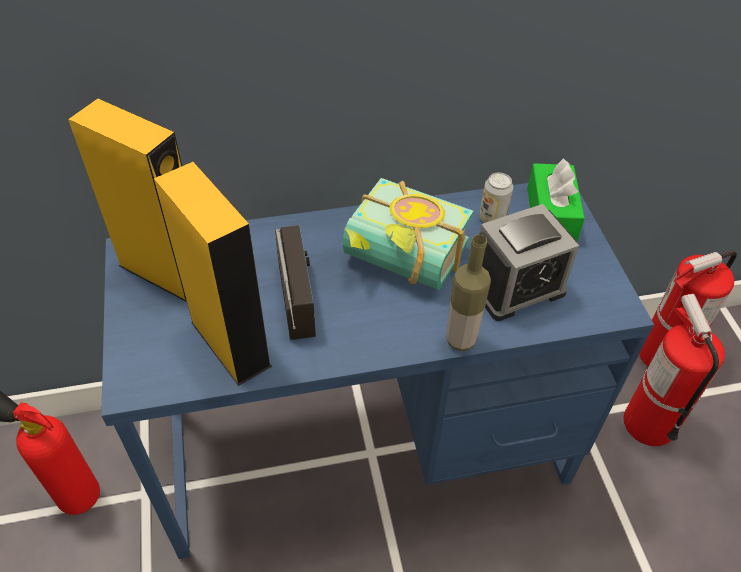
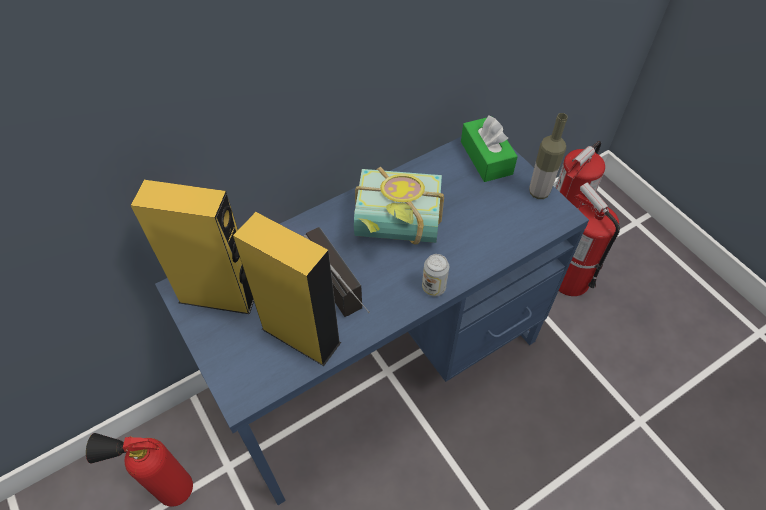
camera: 20 degrees left, 5 degrees up
(461, 340) = (466, 275): bottle -> bottle (539, 192)
(492, 218) = (446, 173): can -> can (433, 287)
(516, 287) = (486, 222): alarm clock -> none

